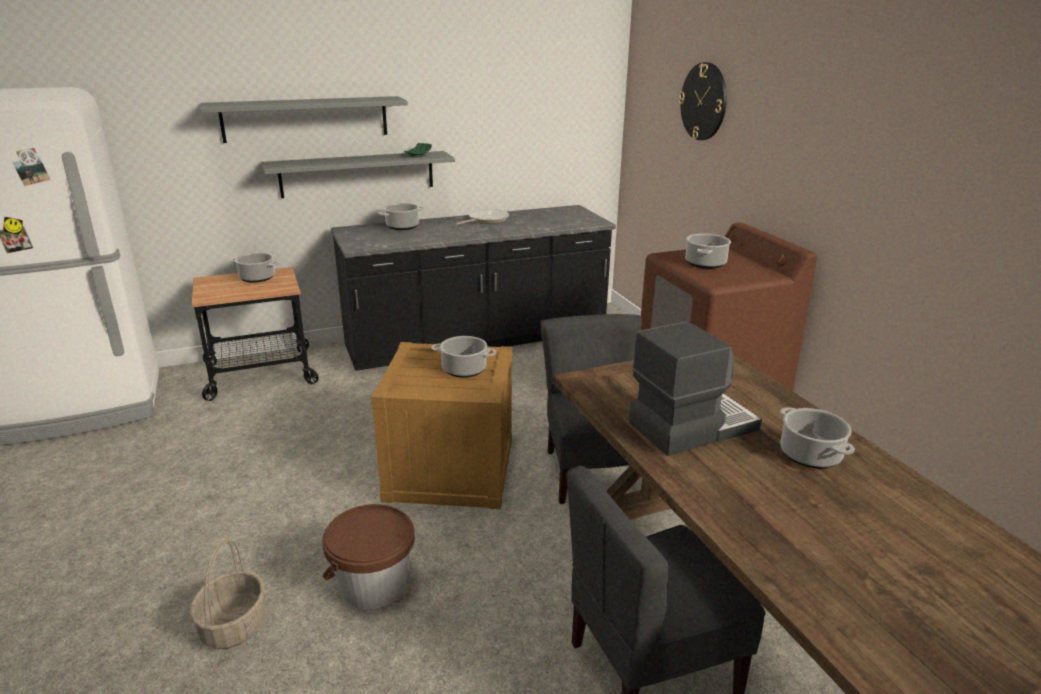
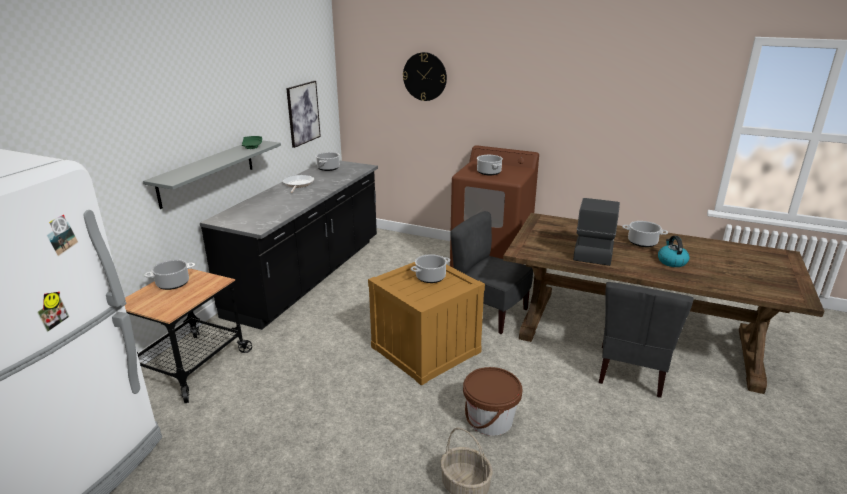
camera: 45 degrees left, 0 degrees up
(305, 119) = (169, 135): grey shelf -> none
(402, 227) = (253, 205): cooking pot -> cooking pot (328, 168)
(542, 134) = (303, 113): none -> picture
(794, 505) = (671, 261): none -> kettle

